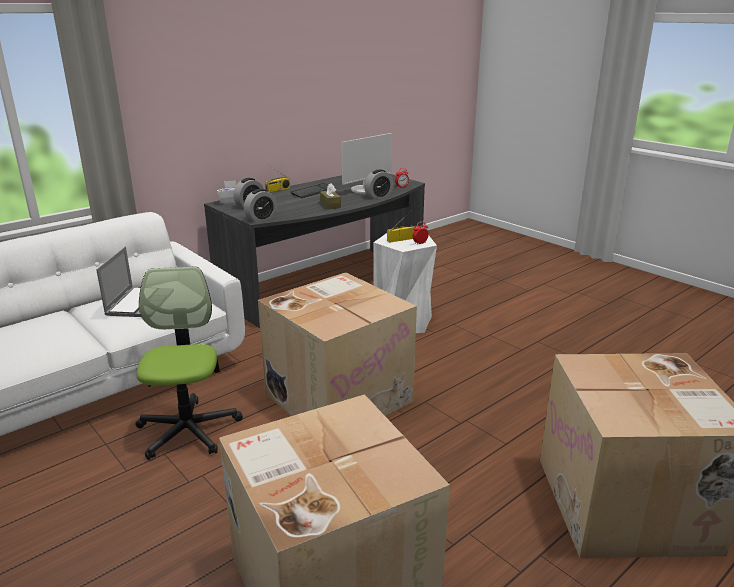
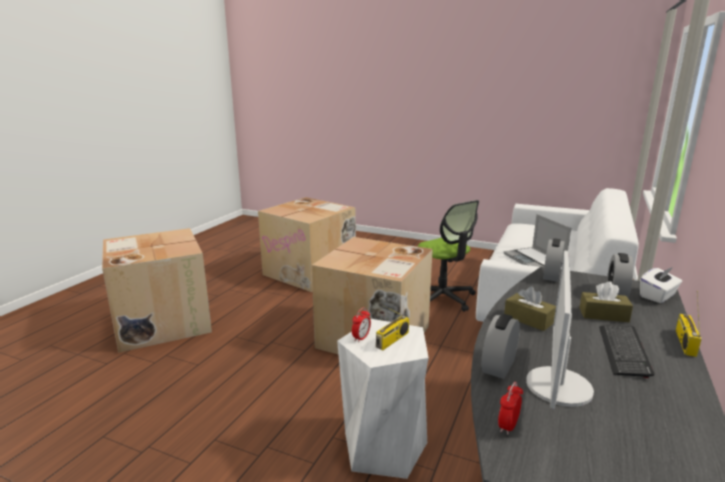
camera: 155 degrees right, 5 degrees down
(286, 200) = (603, 315): none -> brown tissue box

